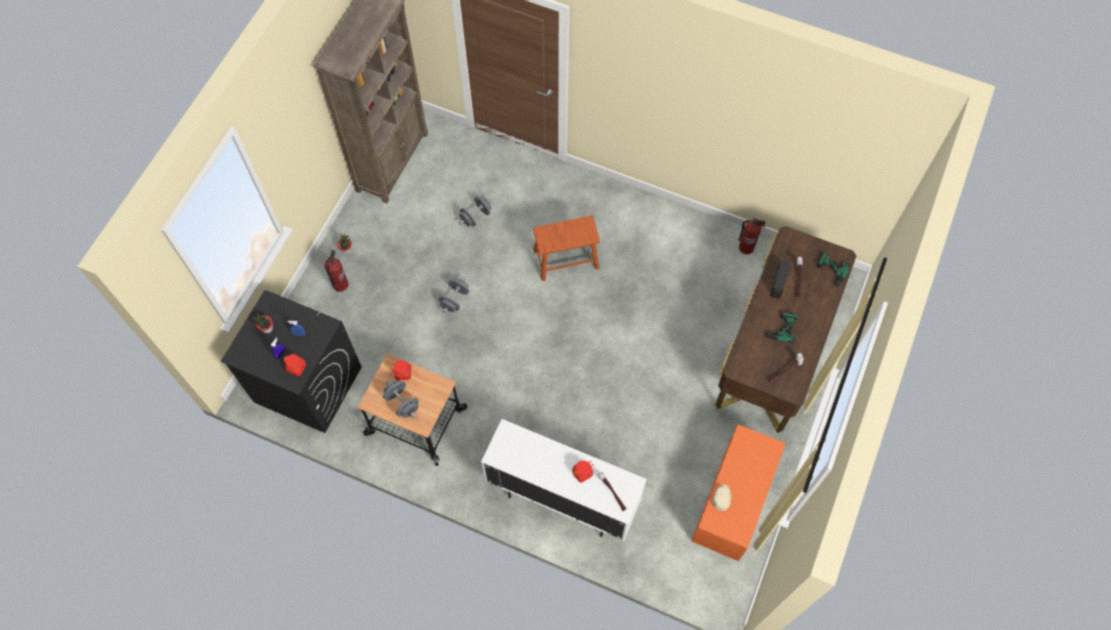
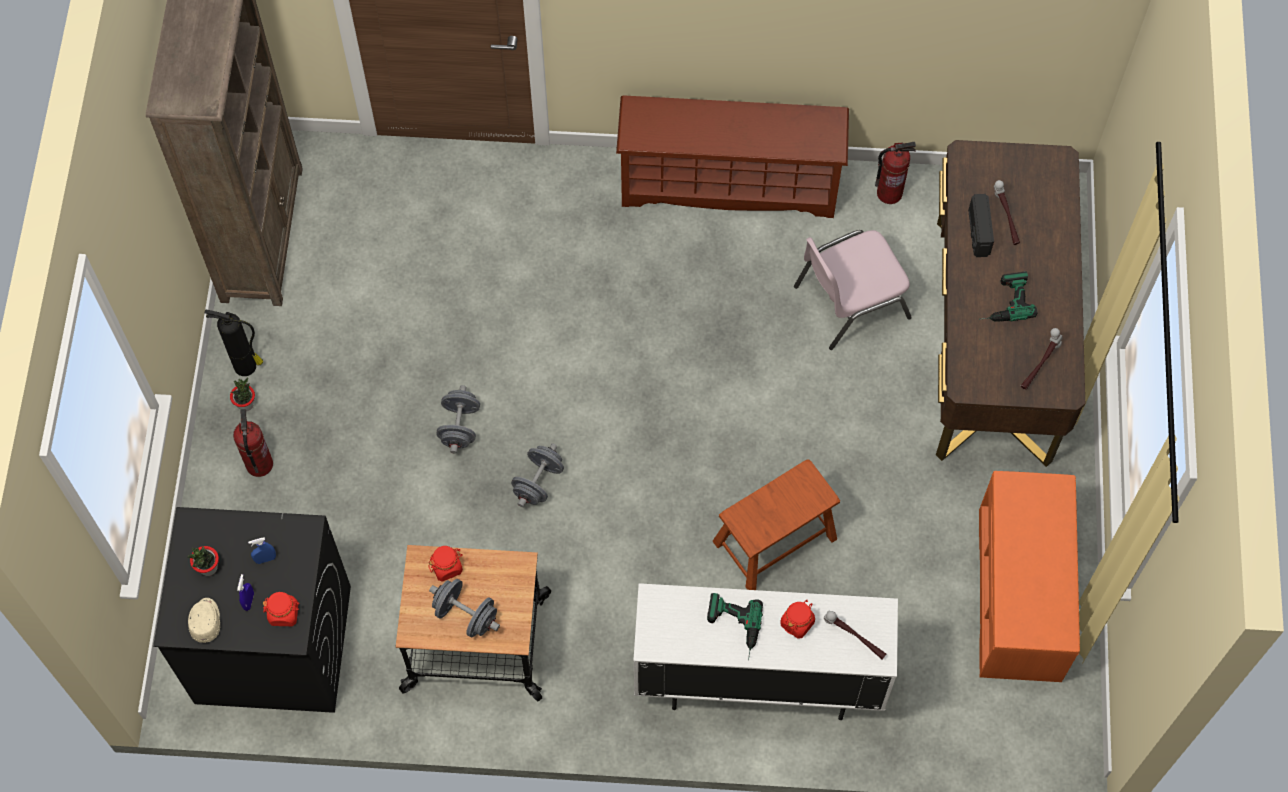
camera: 20 degrees left, 0 degrees up
(355, 230) = (246, 366): none -> fire extinguisher
(476, 217) = (439, 281): grey dumbbell -> grey dumbbell (538, 482)
(566, 258) = (612, 302): brown stool -> brown stool (774, 540)
(657, 214) = (730, 184): none -> brown shoe rack
(699, 301) = (849, 301): none -> pink chair
(721, 498) = (1013, 590): beige cap -> beige cap (206, 621)
(829, 274) = (1049, 194): power drill -> power drill (733, 629)

